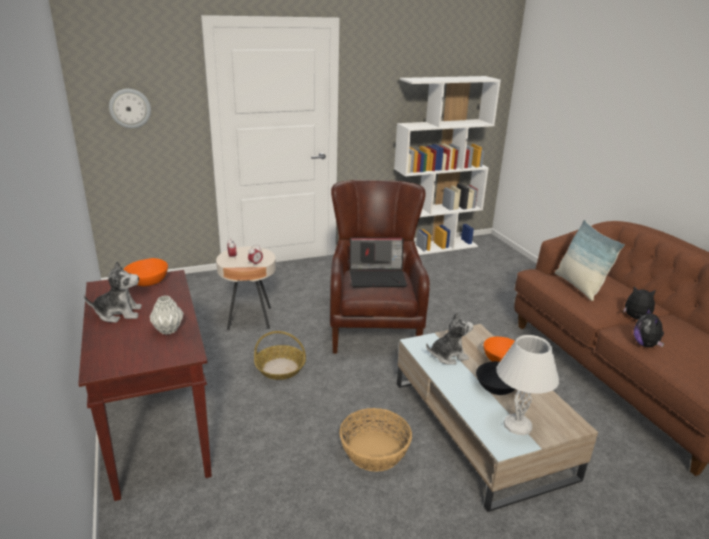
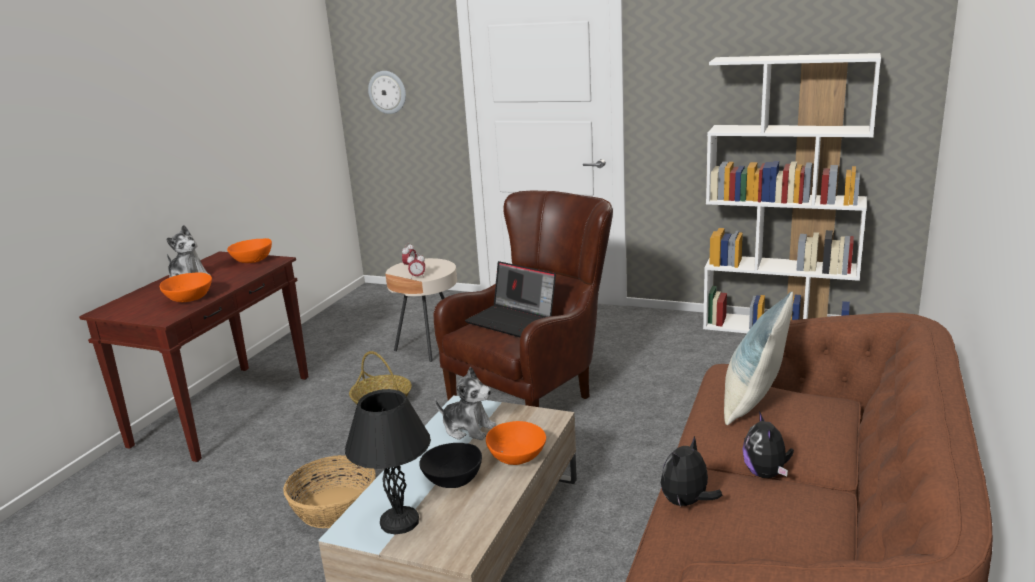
camera: 45 degrees right, 5 degrees down
(169, 330) = (190, 298): grey vase -> orange bowl
(516, 426) = (398, 521): white table lamp -> black table lamp
(636, 319) = (766, 474): plush toy -> plush toy turned 150 degrees counterclockwise

